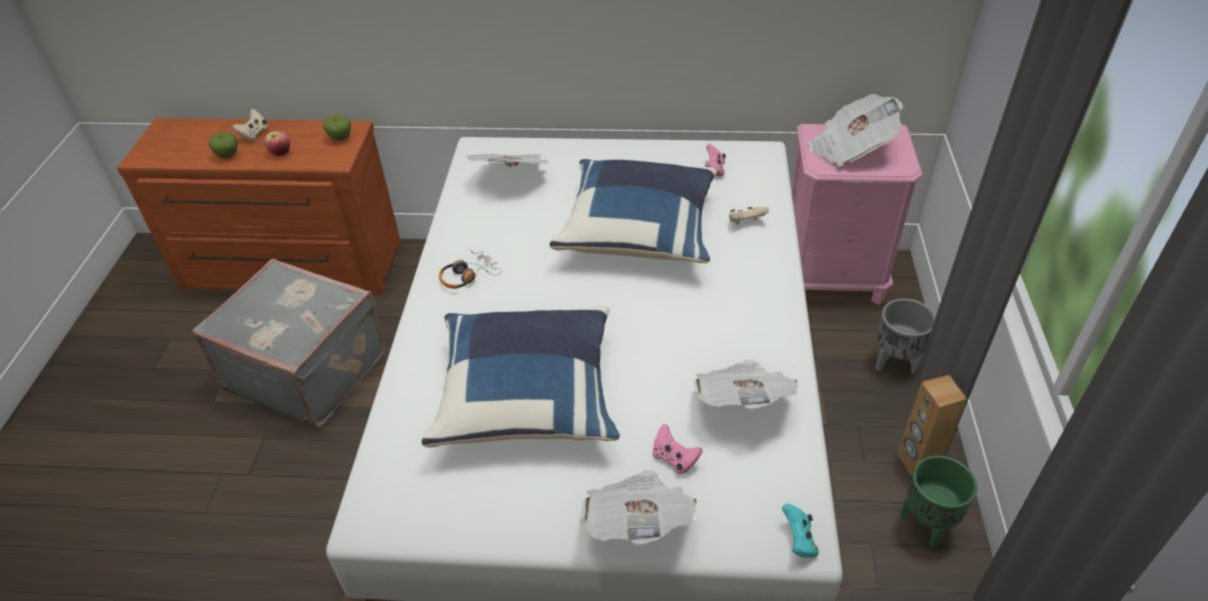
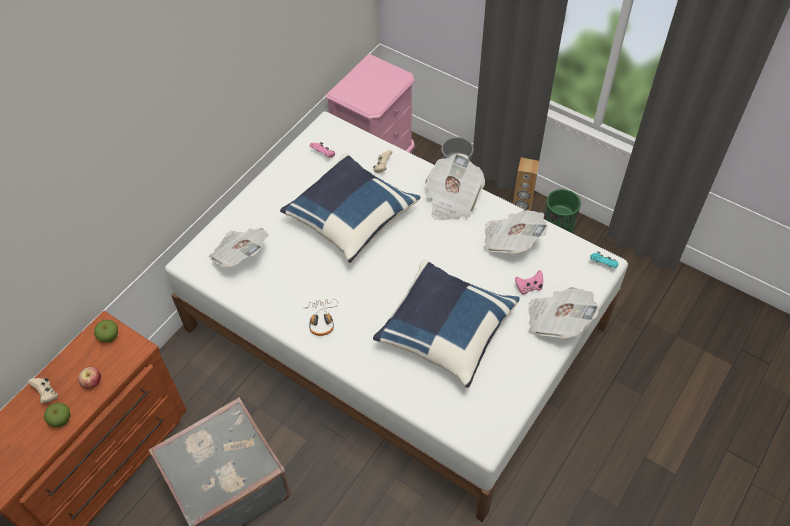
camera: 60 degrees left, 10 degrees up
(850, 148) = (369, 87): newspaper -> newspaper (452, 199)

